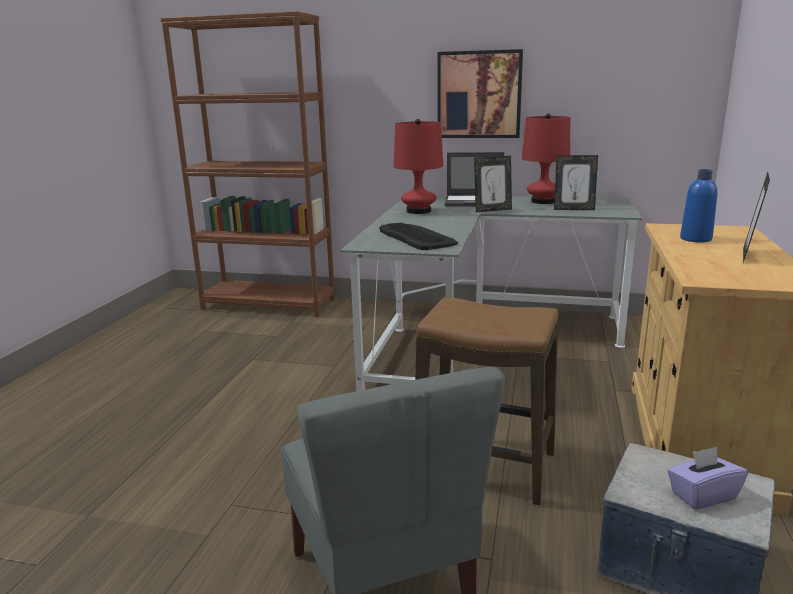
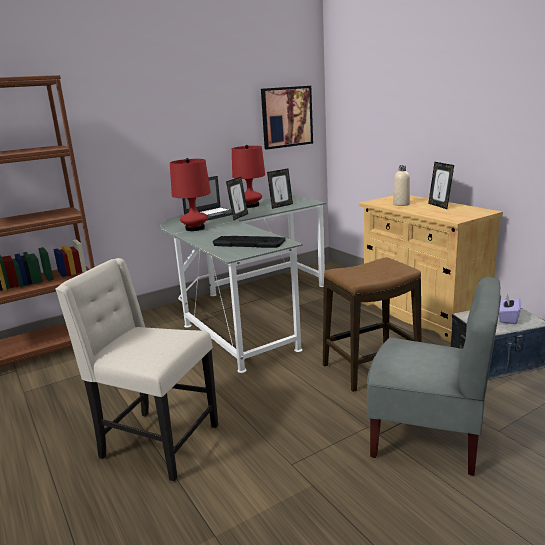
camera: 45 degrees left, 0 degrees up
(194, 417) = (157, 443): none -> beige chair
(479, 95) = (189, 136): picture -> picture (286, 117)
(695, 239) = (401, 204): blue bottle -> beige bottle

